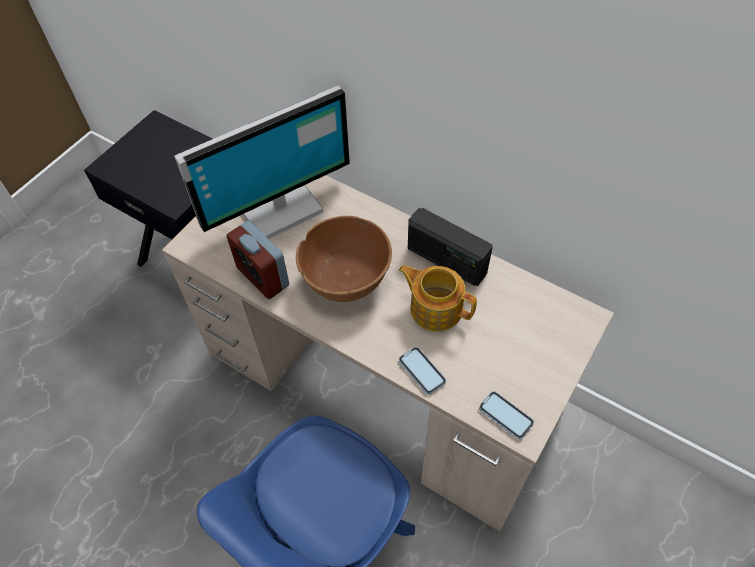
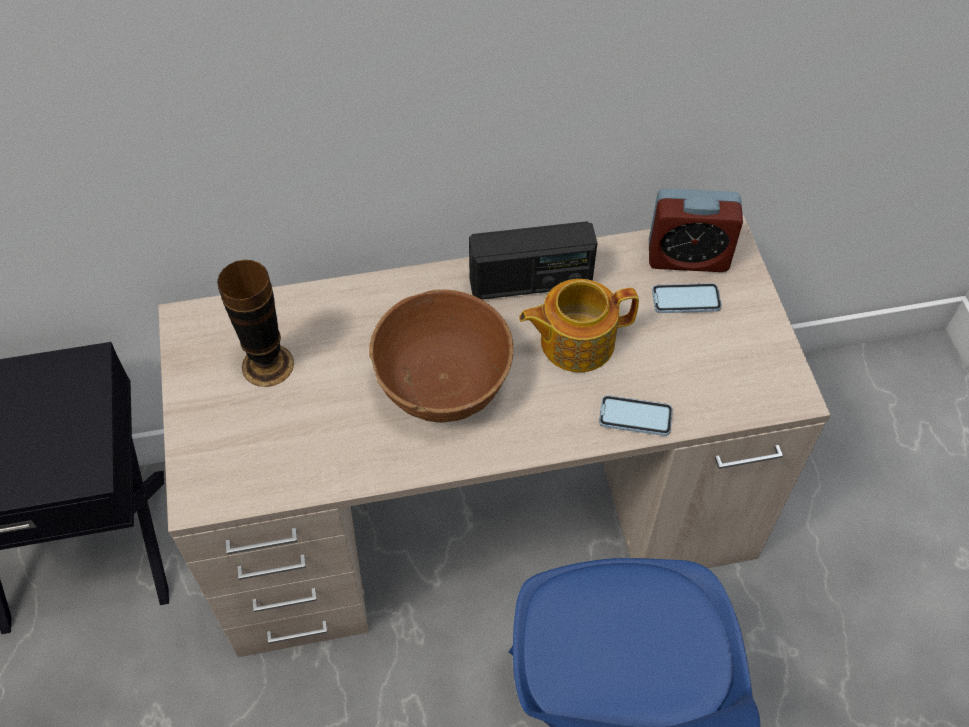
camera: 45 degrees left, 0 degrees up
(263, 276) = (343, 459): alarm clock -> alarm clock (687, 257)
(279, 207) = (267, 365): monitor -> vase
(506, 416) = (759, 393): phone -> phone (686, 300)

